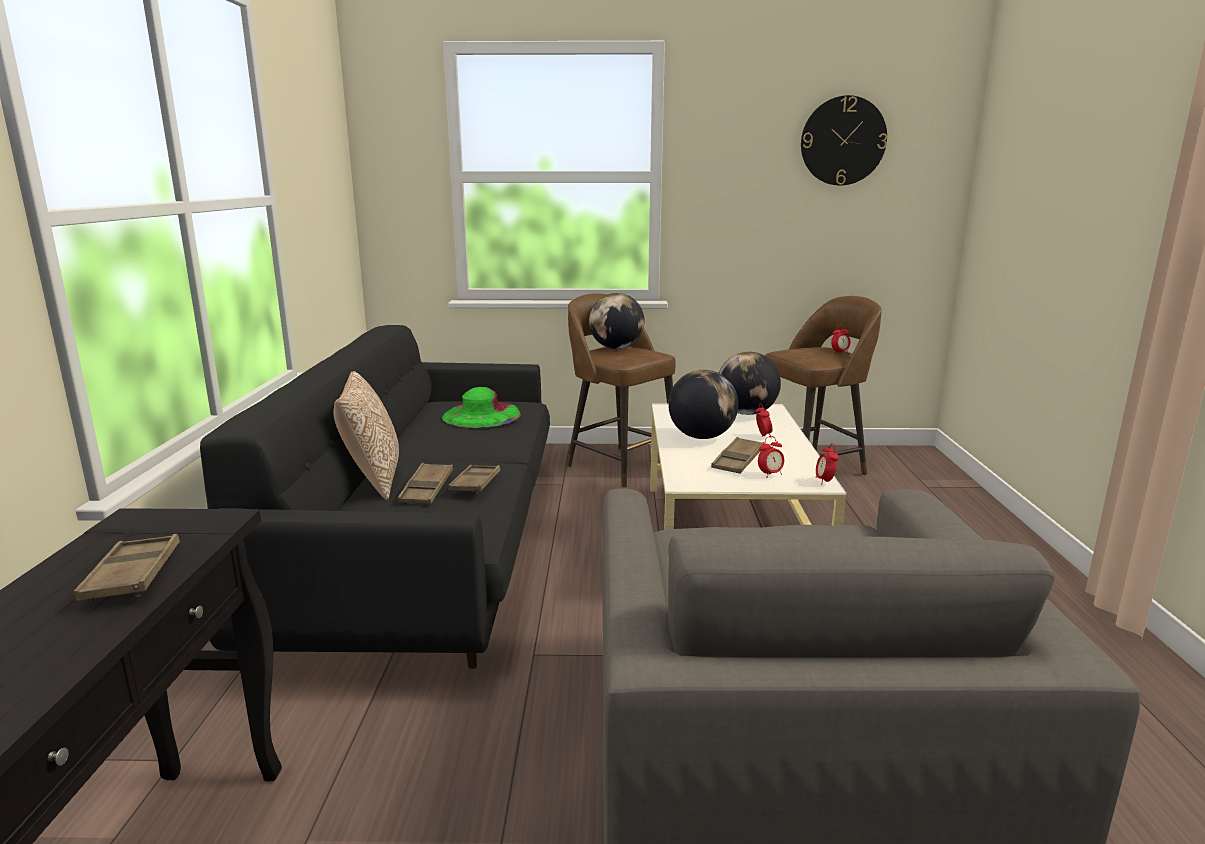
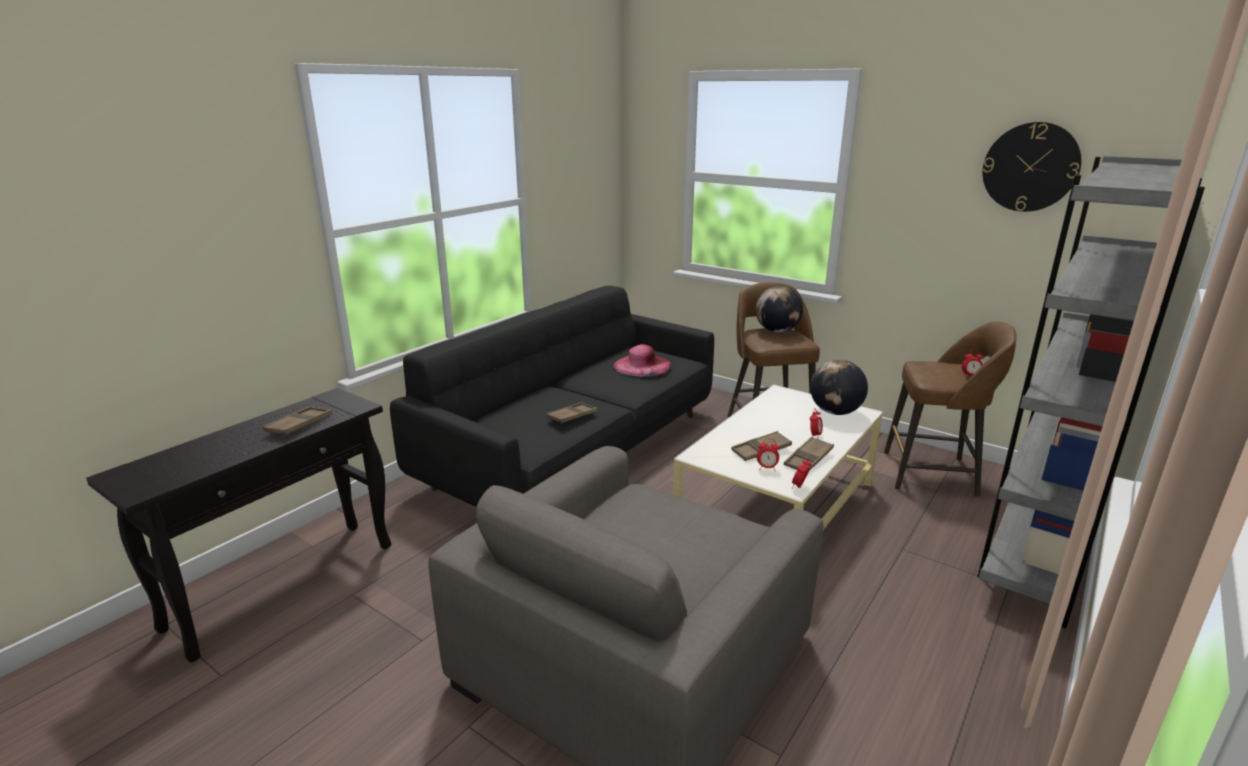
camera: 35 degrees right, 5 degrees up
(372, 480) = (525, 397): pillow -> none
(426, 489) = (541, 412): brown tray -> brown tray (808, 459)
(482, 415) = (642, 365): green hat -> pink hat
(701, 437) = (765, 423): globe -> none
(950, 497) = (1038, 543): none -> grey bookcase

